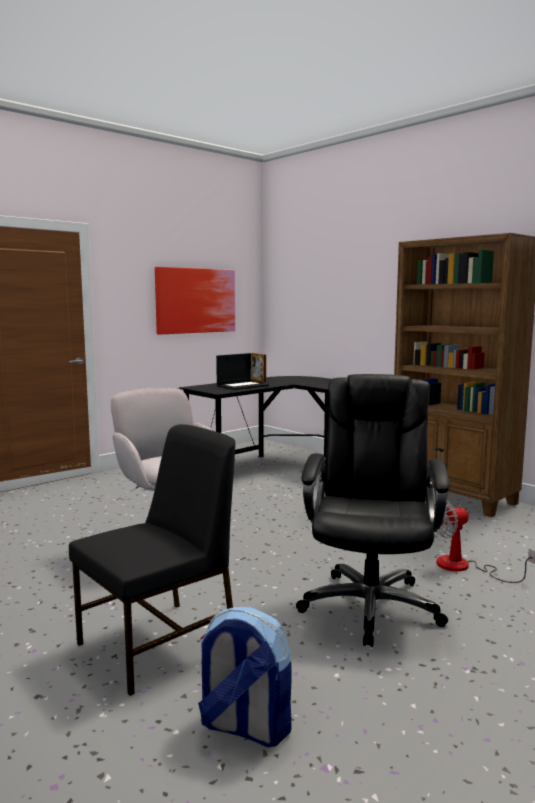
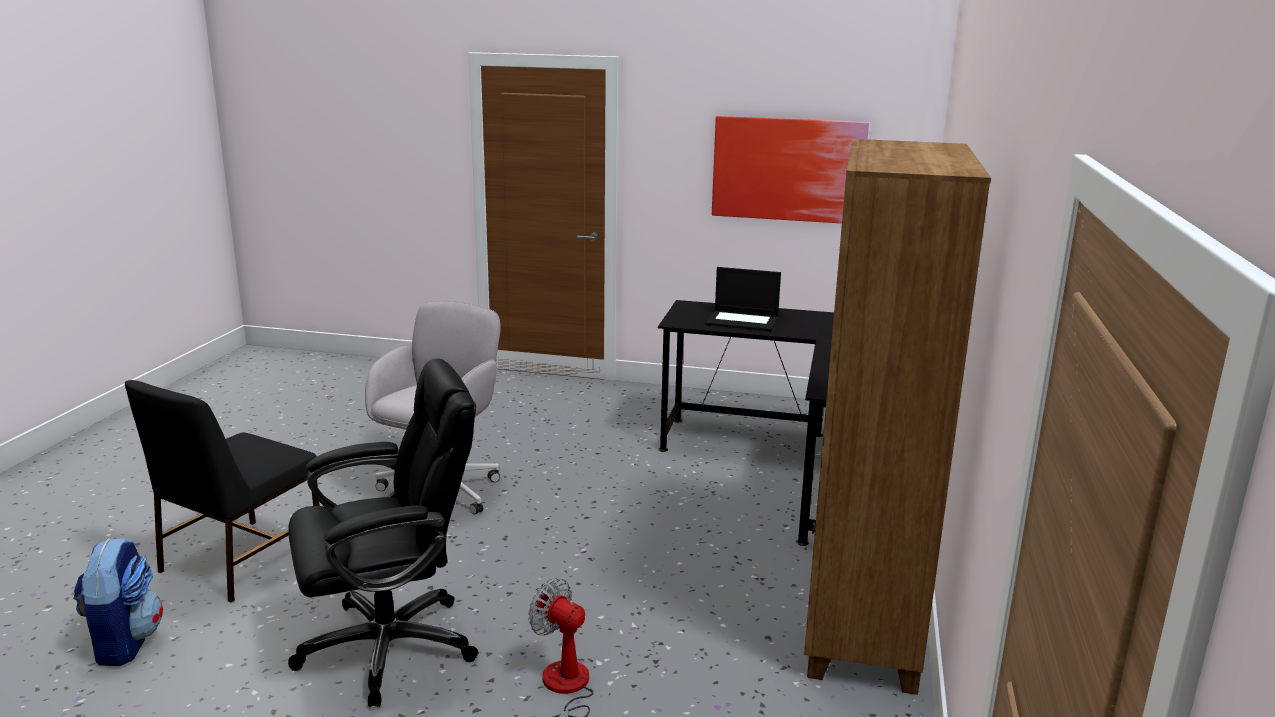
camera: 55 degrees right, 10 degrees up
(160, 643) = (239, 560): black chair -> black chair turned 105 degrees clockwise
(258, 381) = (803, 317): picture frame -> none

